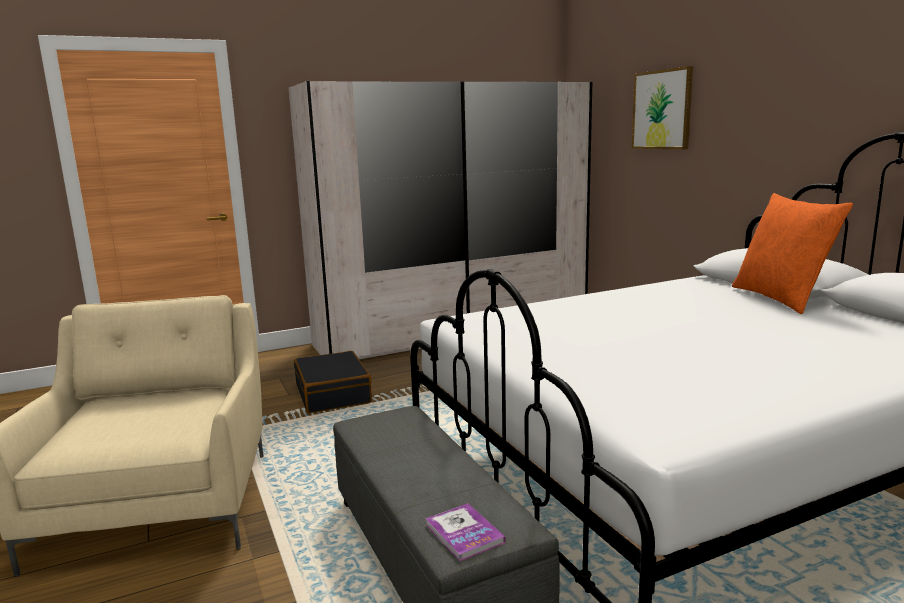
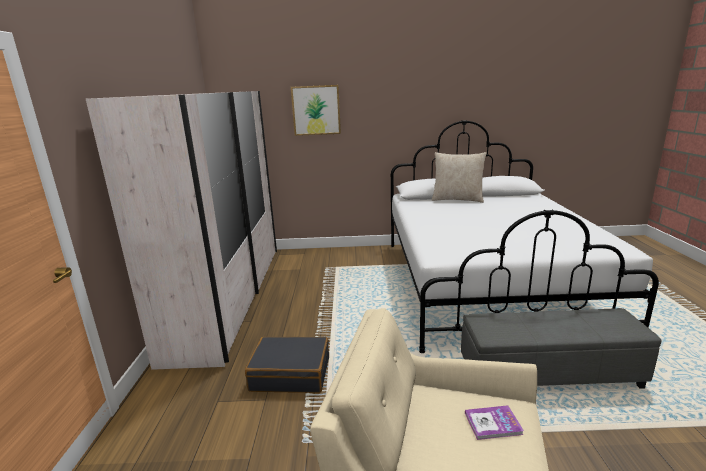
camera: 65 degrees left, 5 degrees up
(464, 533) = (625, 325): book -> book (493, 423)
(781, 299) = (457, 199): orange pillow -> beige pillow

